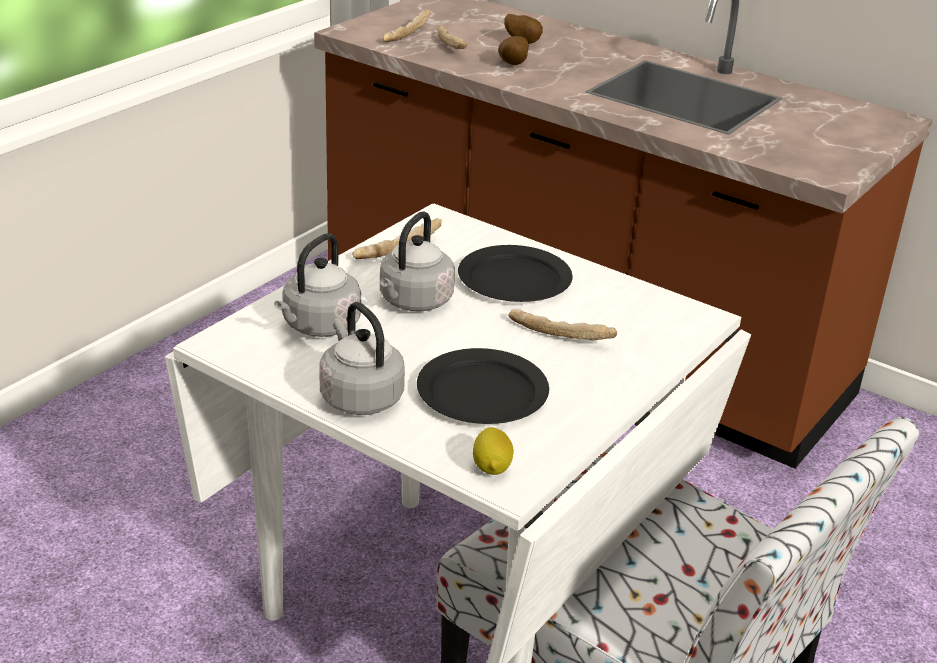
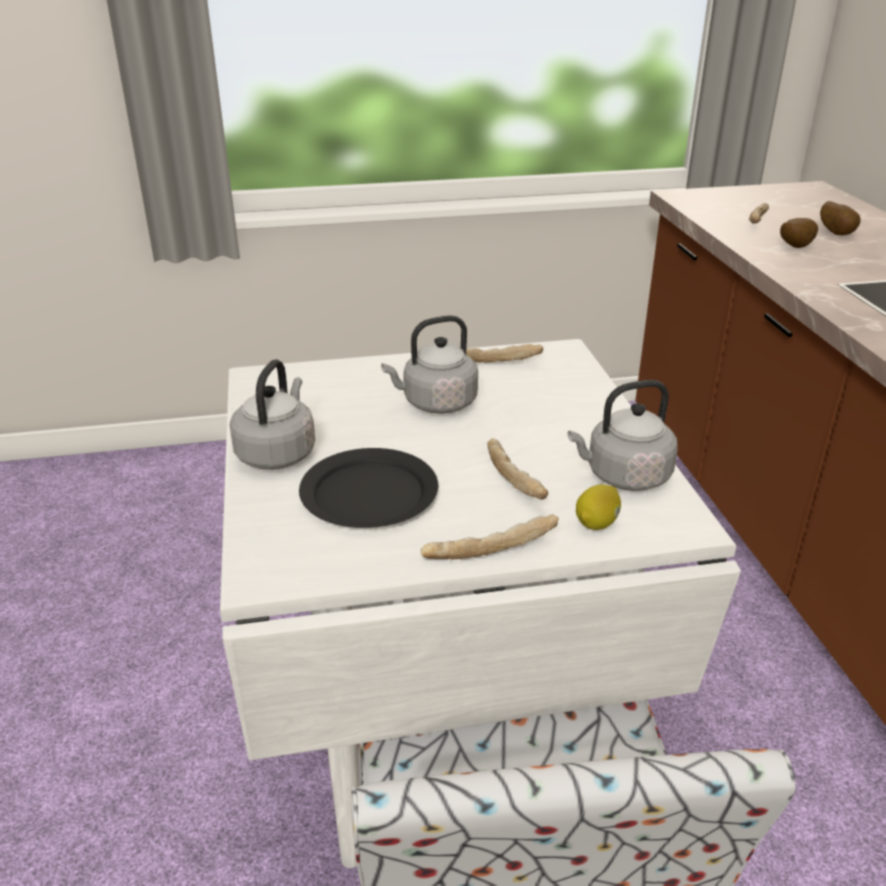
camera: 45 degrees right, 0 degrees up
(319, 326) = (338, 392): grey kettle -> grey kettle (623, 476)
(406, 34) = (730, 206): bread -> bread (489, 548)
(492, 467) = (273, 555): lemon -> lemon (597, 523)
(514, 279) = (550, 418): black plate -> none

